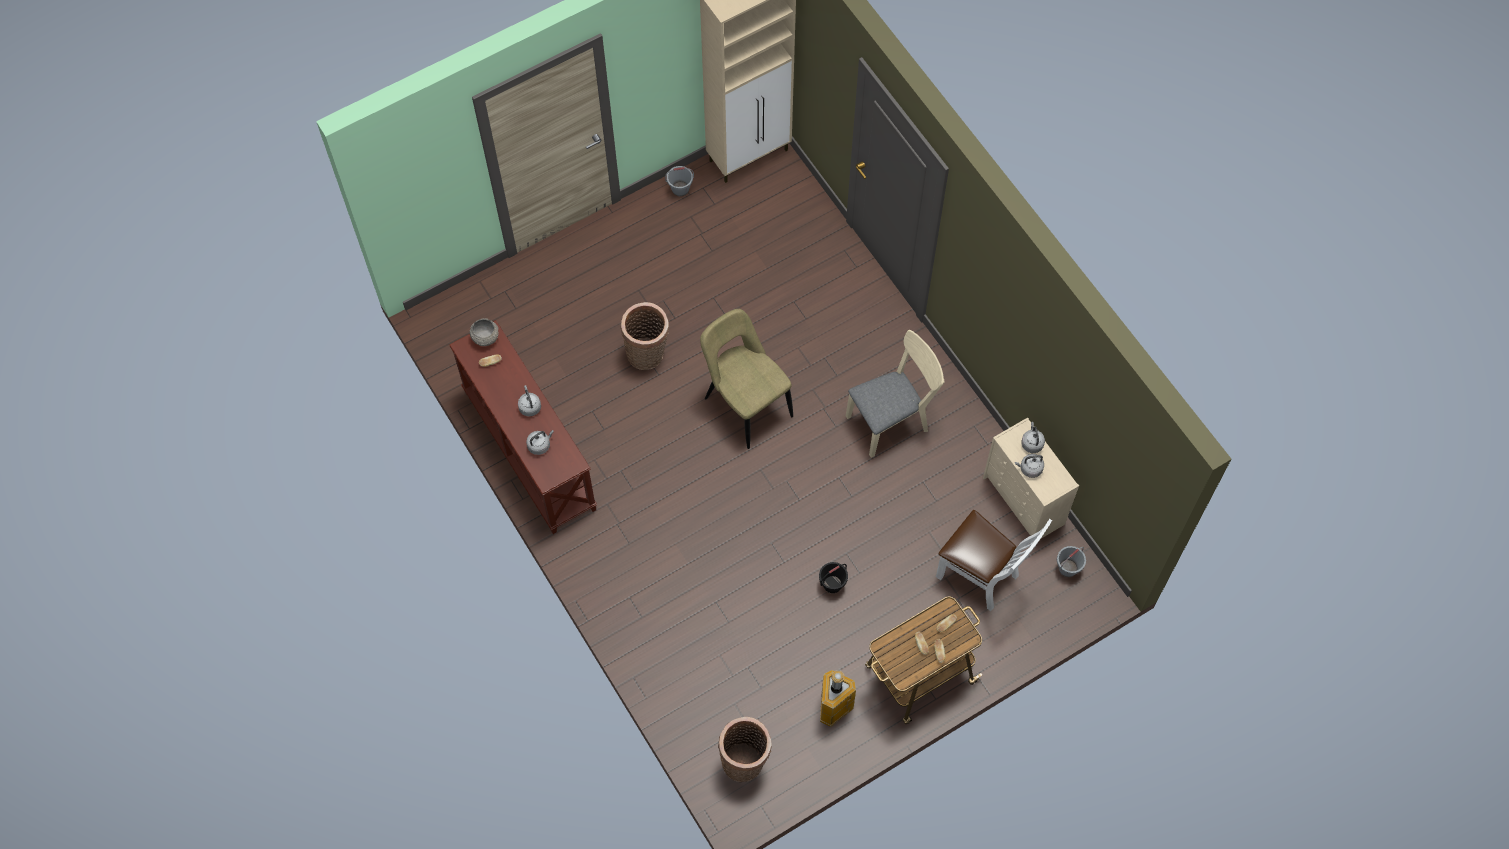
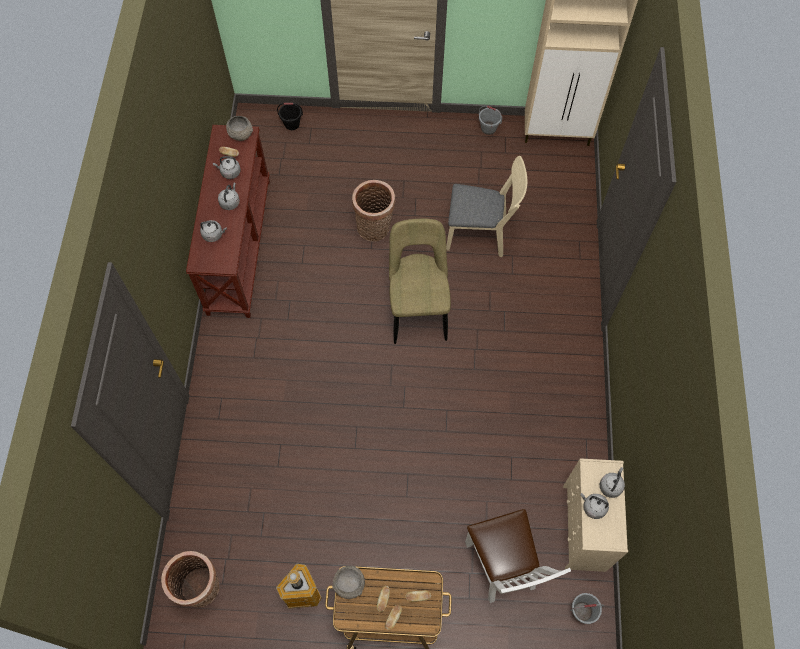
camera: 35 degrees right, 0 degrees up
(505, 380) = (229, 172): none -> grey kettle
(832, 584) = (378, 491): black bucket -> black bucket (292, 124)
(887, 651) = (349, 584): none -> grey bowl
(892, 420) = (522, 392): beige chair -> beige chair (481, 234)

